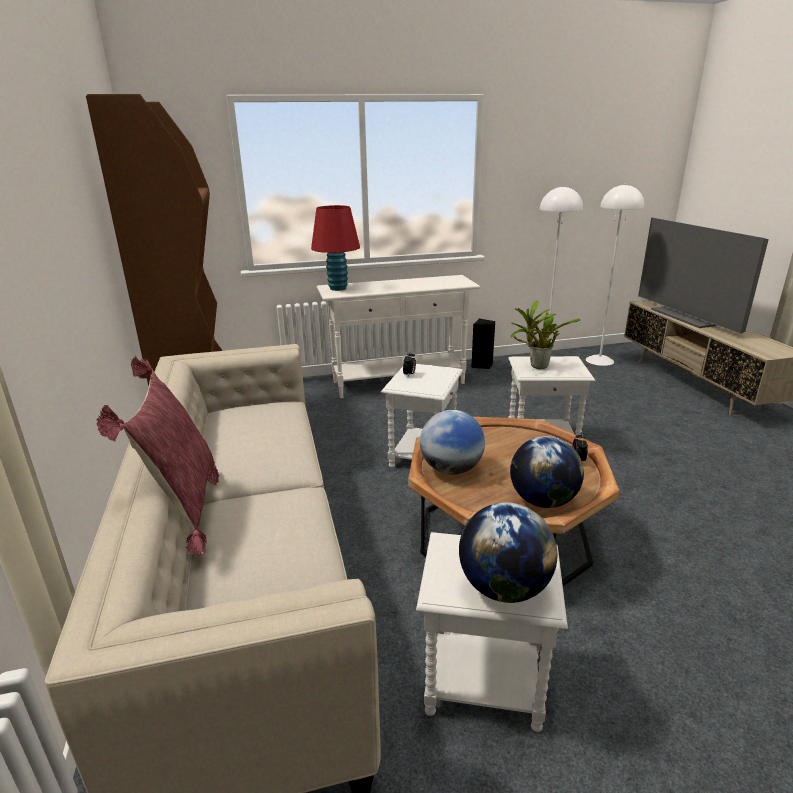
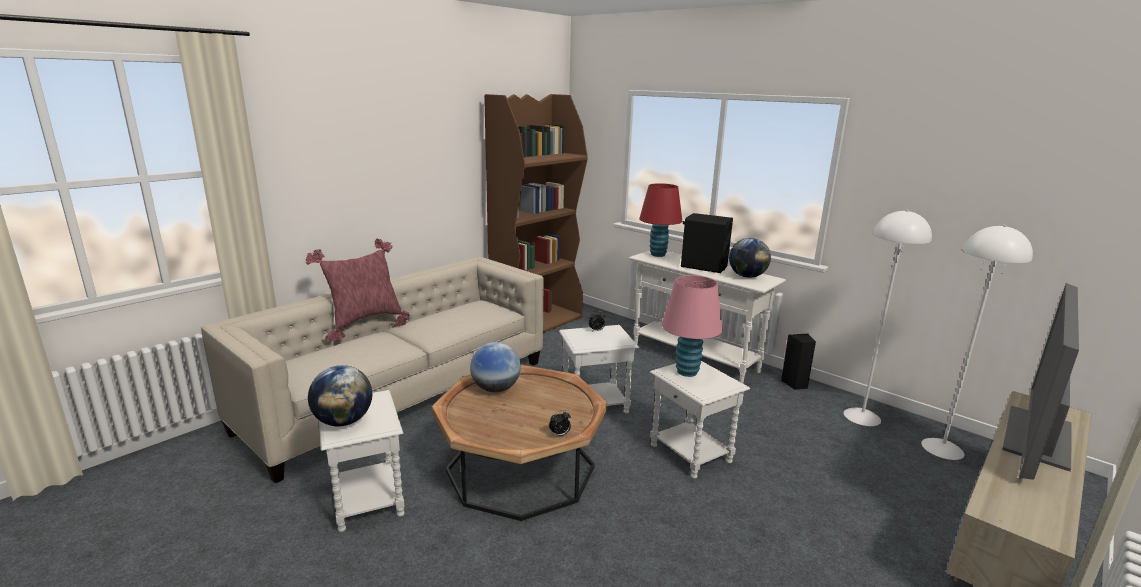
camera: 55 degrees right, 5 degrees down
(397, 285) = (703, 266): none -> black speaker
(536, 366) = (687, 372): potted plant -> pink table lamp
(542, 501) = (483, 431): globe -> globe (747, 276)

